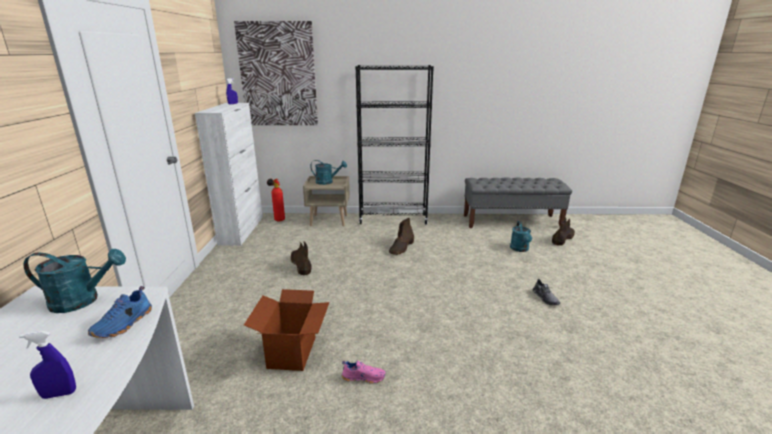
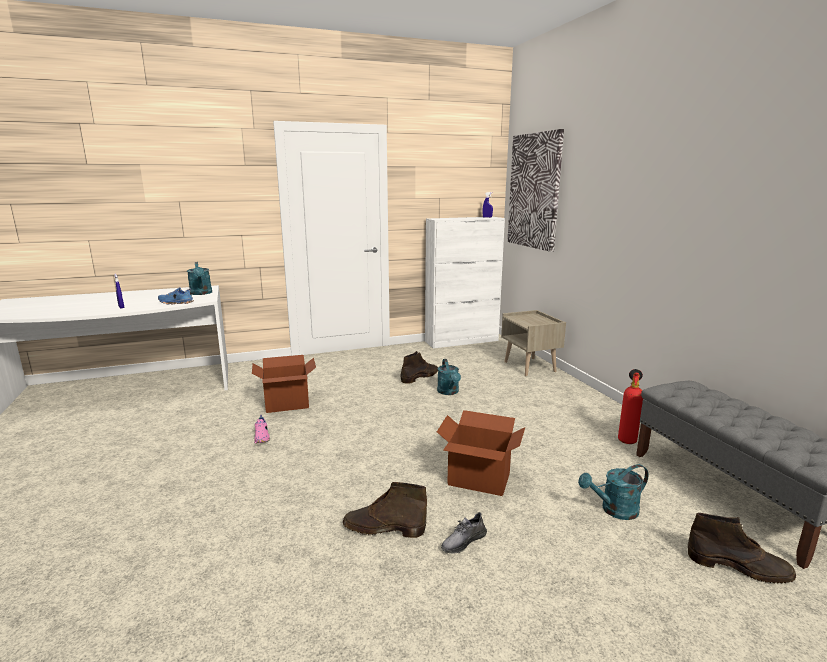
camera: 70 degrees right, 5 degrees down
(278, 220) = (500, 347): fire extinguisher -> fire extinguisher (627, 439)
(327, 182) = (535, 320): turquoise watering can -> turquoise watering can (449, 392)
(393, 219) = (583, 397): black bookcase -> none
(401, 248) = (507, 415): brown boot -> brown boot (383, 528)
(481, 278) = (479, 480): none -> cardboard box

